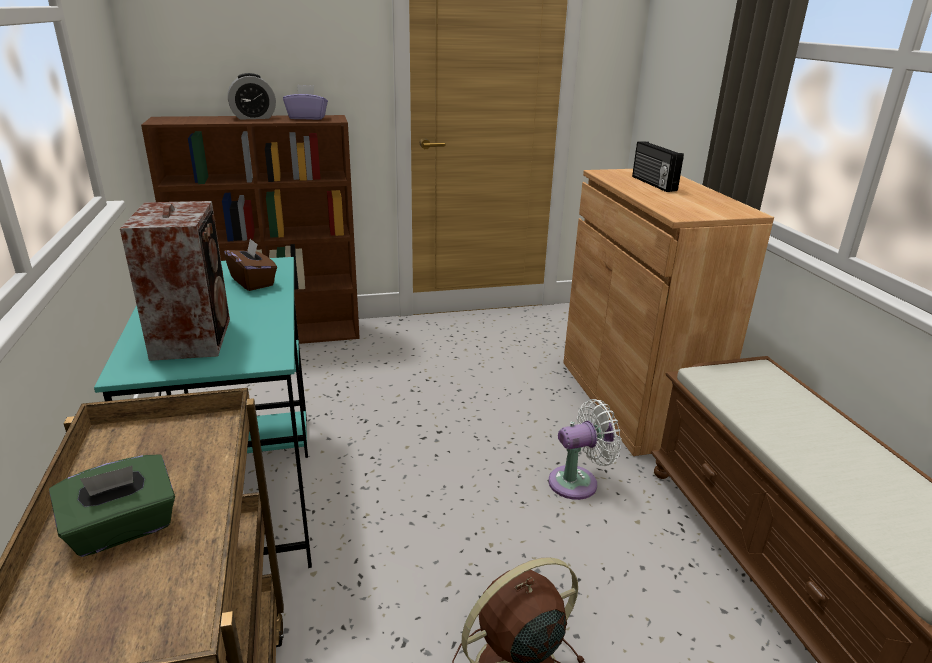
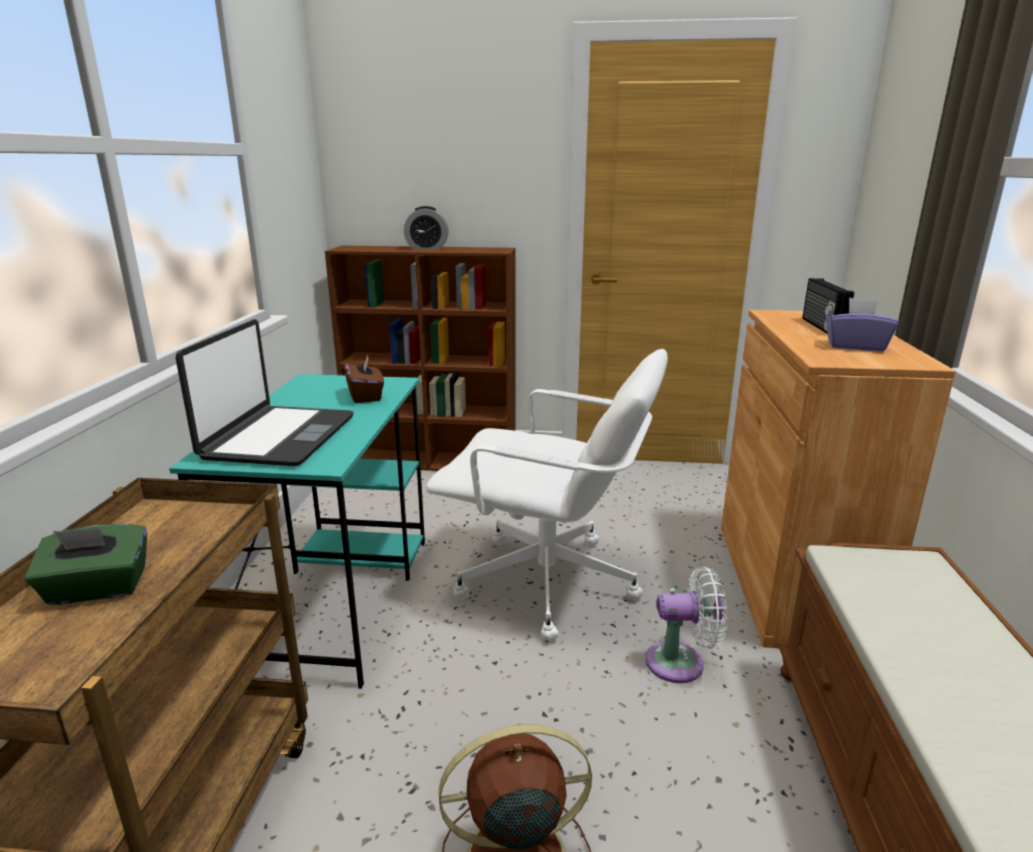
camera: 20 degrees right, 5 degrees down
(194, 337) = (278, 437): speaker -> laptop
(307, 118) = (476, 249): purple tissue box -> purple tissue box (855, 346)
(441, 436) = (549, 584): none -> white office chair

